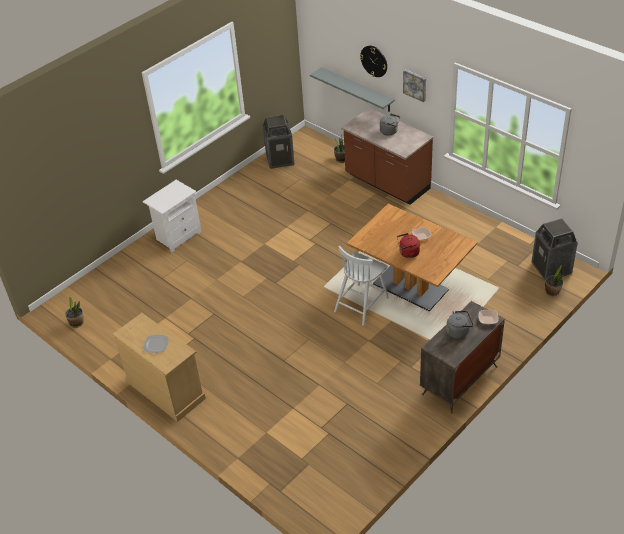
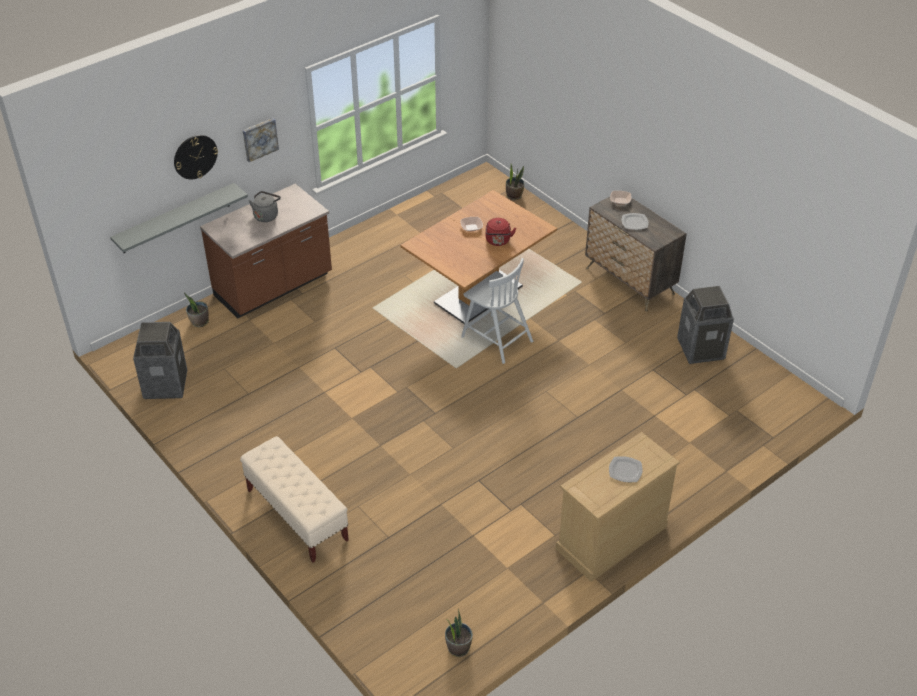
camera: 85 degrees left, 0 degrees up
(178, 236) = (297, 515): white nightstand -> beige bench
(459, 331) = (635, 222): grey kettle -> plate
(551, 268) = (478, 189): trash can -> trash can (701, 349)

